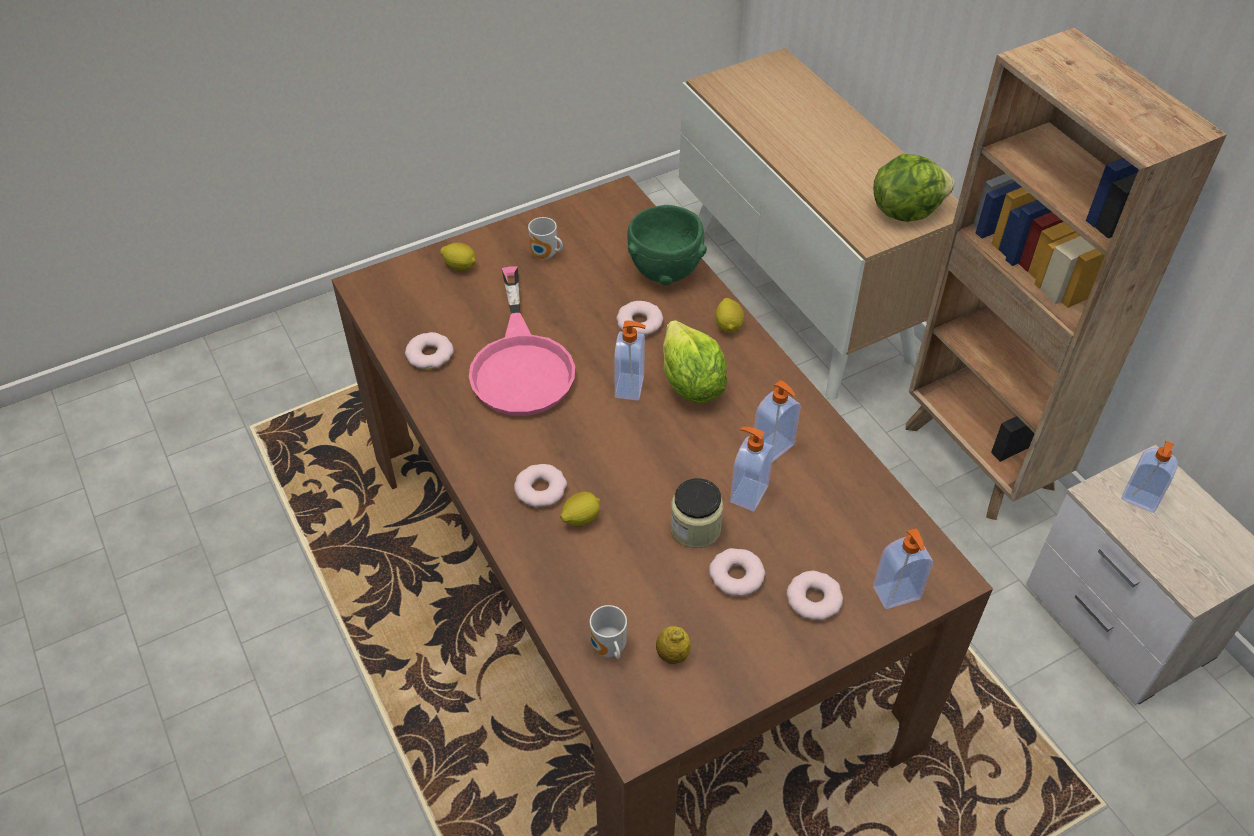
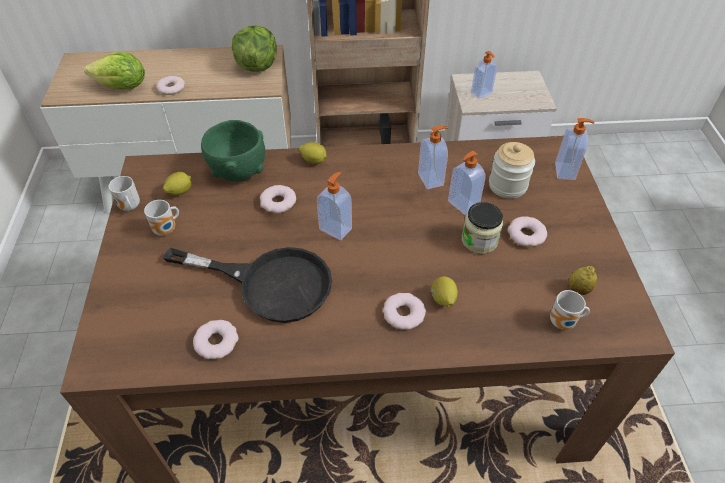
camera: 65 degrees left, 0 degrees up
(460, 266) = (131, 287): lemon -> lemon (180, 192)
(521, 364) = (270, 283): pink frying pan -> black frying pan
(558, 215) = (129, 207): none -> mug
(690, 384) = (353, 197): lettuce -> lettuce (123, 87)
(813, 599) = (557, 206): donut -> donut (171, 88)
(818, 532) = (507, 185): none -> jar

